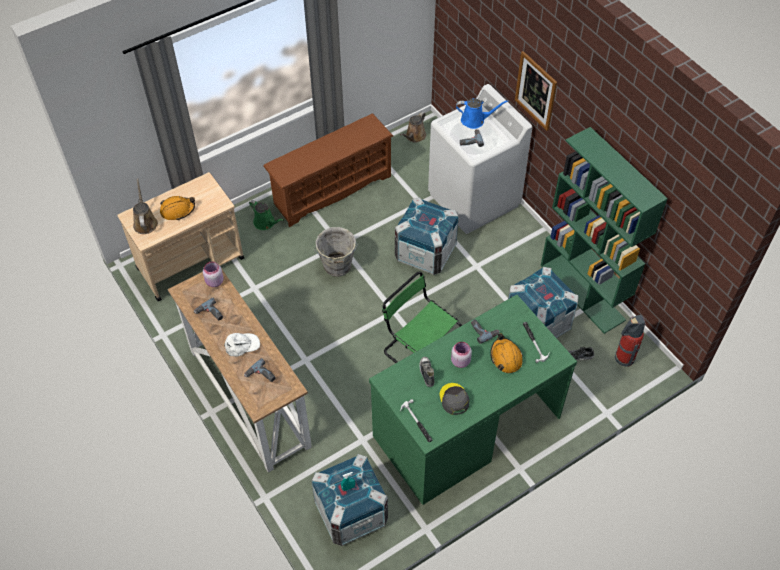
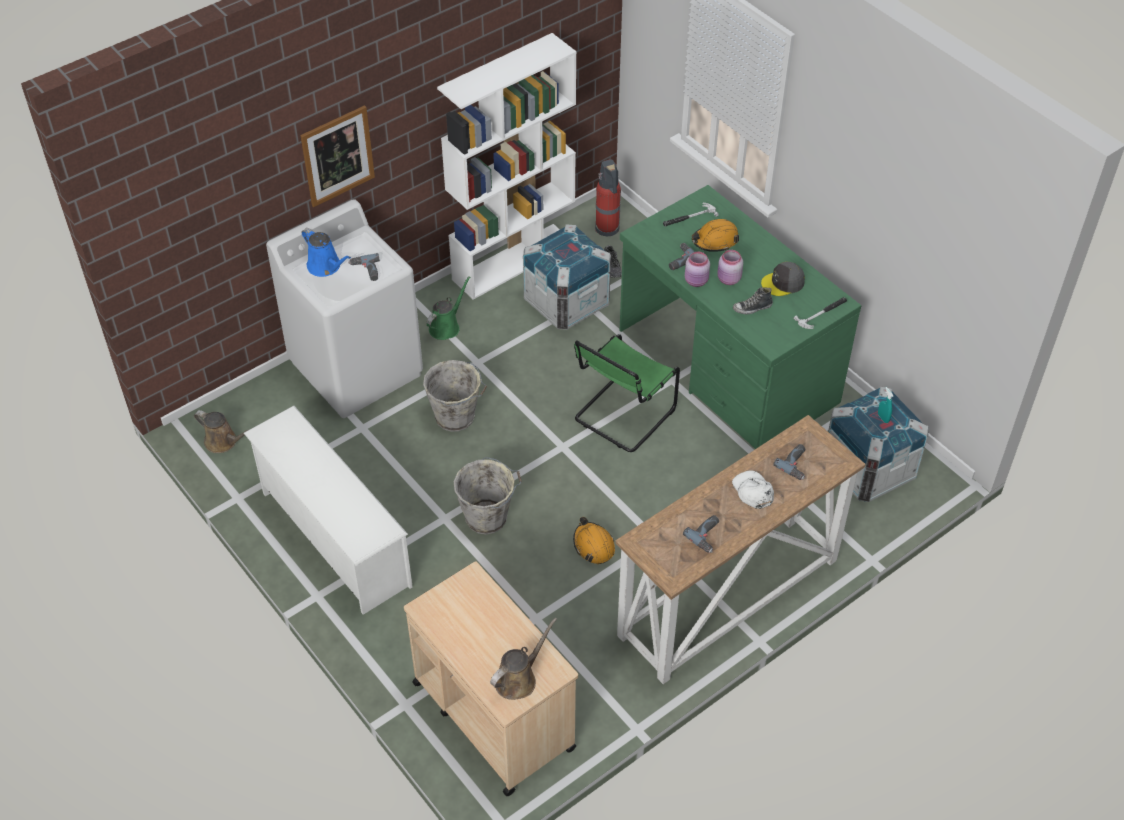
camera: 95 degrees left, 5 degrees down
(145, 222) = (518, 679): brown watering can -> brown watering can turned 150 degrees clockwise
(177, 210) = (490, 636): orange hard hat -> orange hard hat (593, 545)
(214, 282) = (650, 539): pink jar -> pink jar (696, 281)
(266, 223) = (404, 620): green watering can -> green watering can (446, 327)
(332, 189) = (333, 539): brown shoe rack -> white shoe rack
(425, 252) = (456, 417): crate -> grey bucket
(475, 120) = (326, 266): blue watering can -> blue watering can turned 135 degrees clockwise
(583, 292) = (514, 261): green bookcase -> white bookcase

